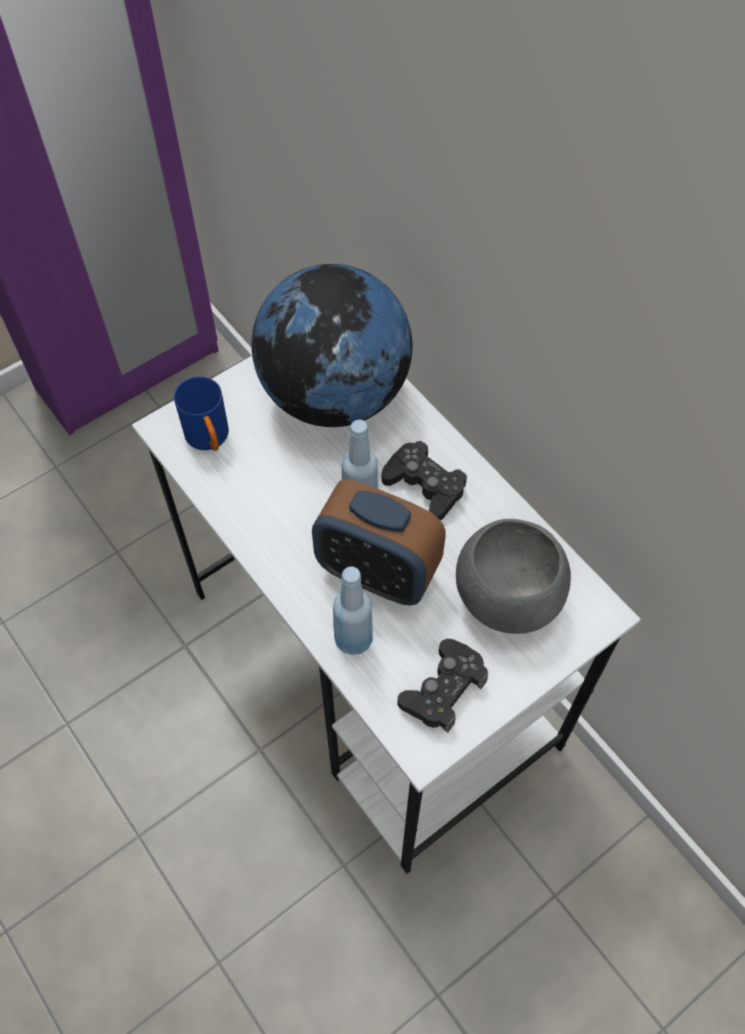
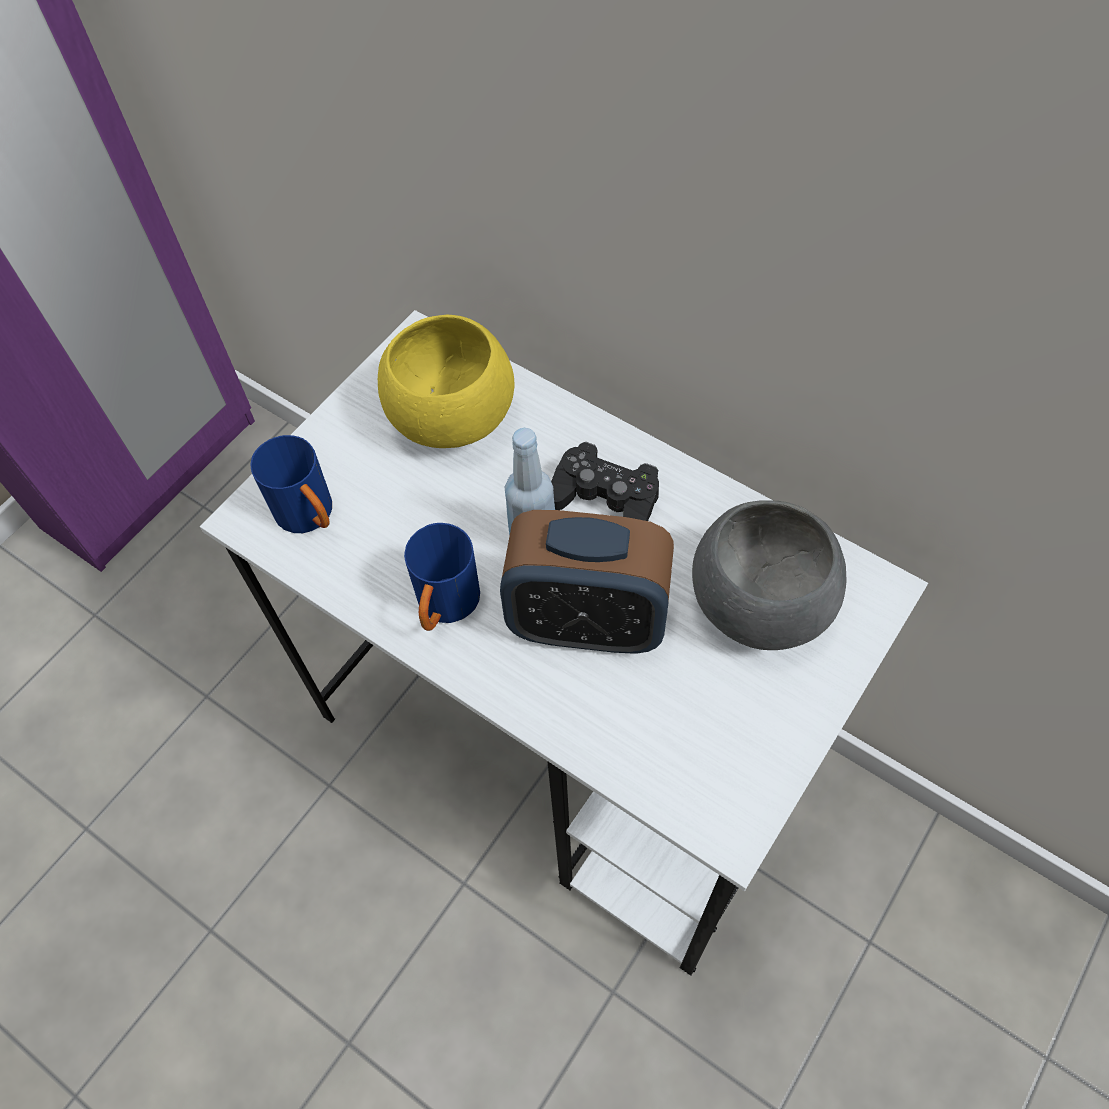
camera: 15 degrees left, 0 degrees up
(281, 532) = (445, 608): none -> blue mug
(334, 395) = (451, 417): globe -> yellow bowl
(354, 639) = (589, 717): blue bottle -> none
(443, 689) = (726, 746): black game controller -> none

